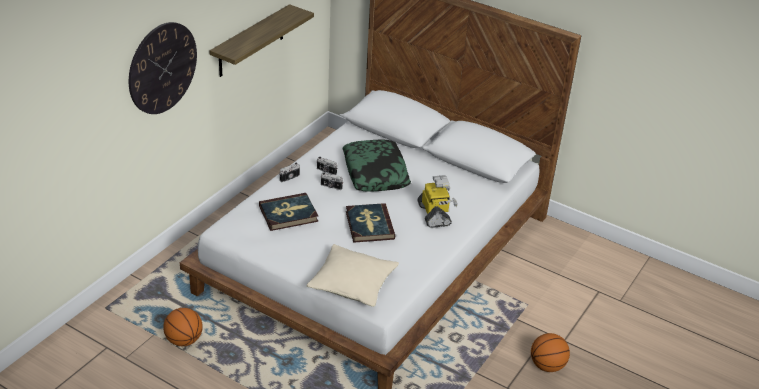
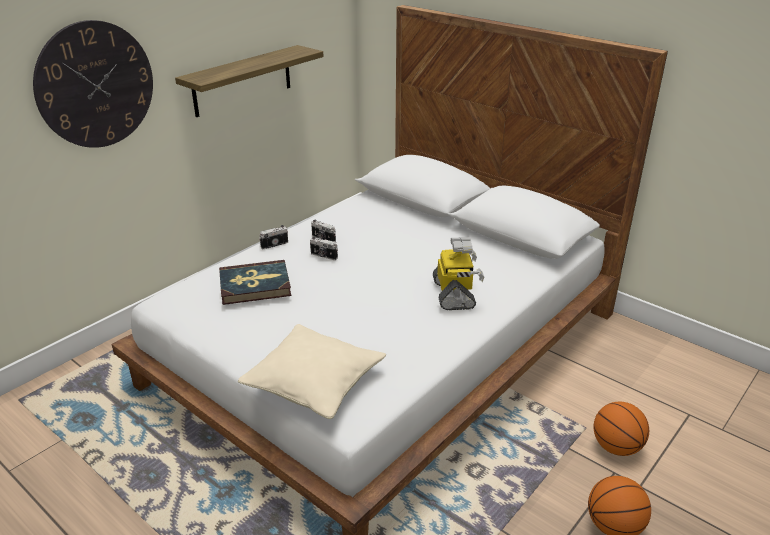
camera: 10 degrees right, 5 degrees down
(184, 340) = (97, 450): basketball -> basketball (616, 447)
(369, 225) = (360, 303): book -> none
(375, 173) = (386, 243): pillow -> none

